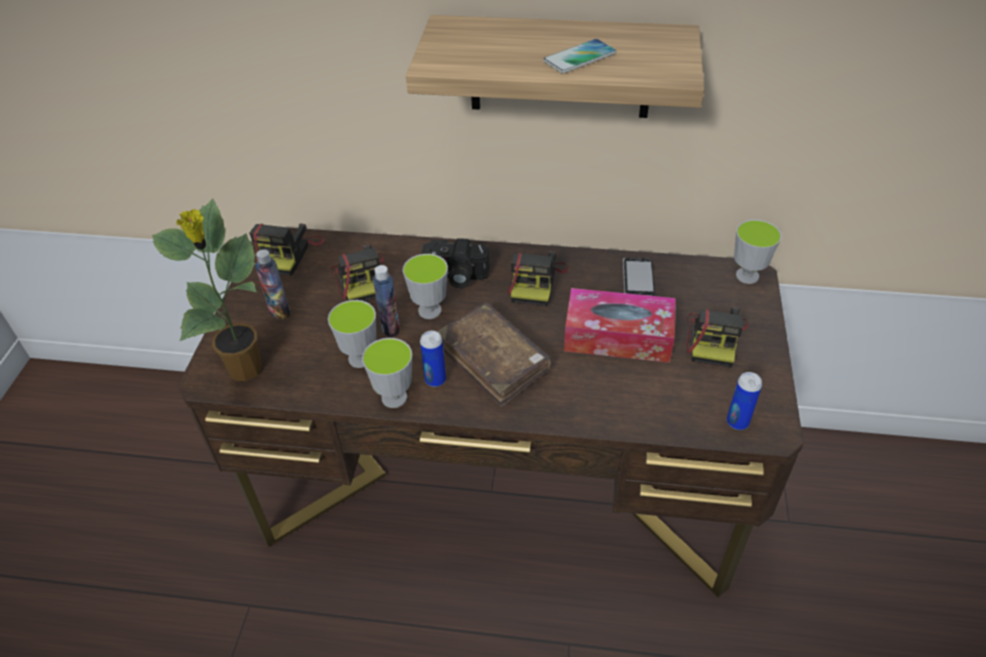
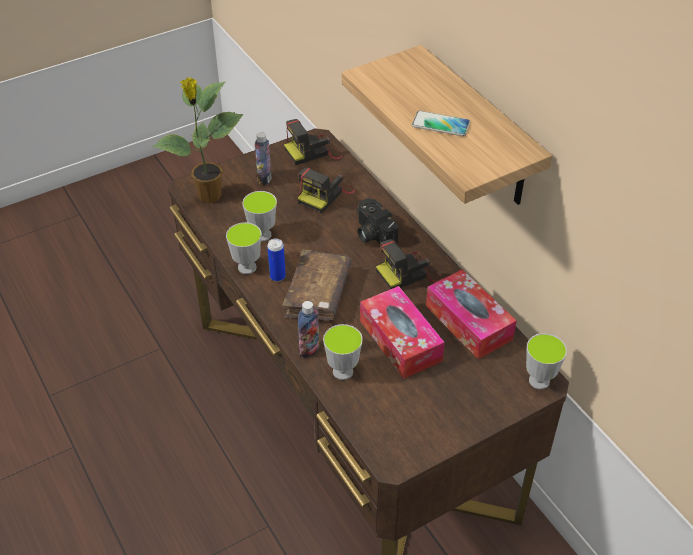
camera: 50 degrees right, 0 degrees up
(390, 327) = (299, 232): bottle -> bottle (309, 349)
(430, 311) = (330, 240): cup -> cup (343, 371)
(638, 279) = (468, 322): phone -> tissue box
(714, 339) = (451, 392): camera -> none
(737, 422) = (383, 440): can -> none

